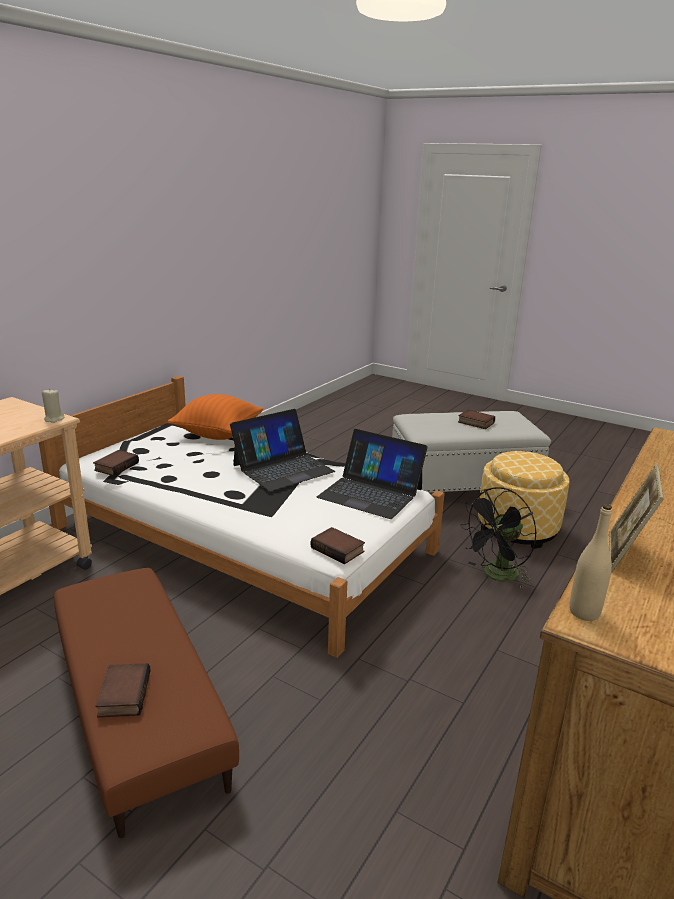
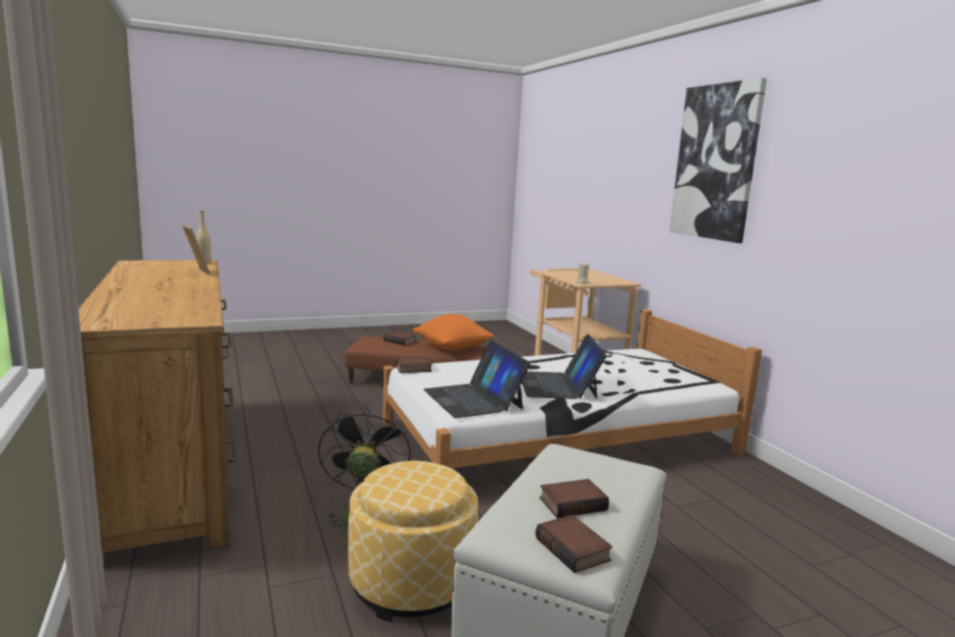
camera: 125 degrees right, 10 degrees down
(76, 212) = (716, 162): none -> picture
(116, 466) = (616, 351): book -> book (574, 549)
(217, 434) = (671, 388): orange pillow -> orange pillow (452, 348)
(371, 493) = (473, 399): laptop -> laptop turned 90 degrees counterclockwise

